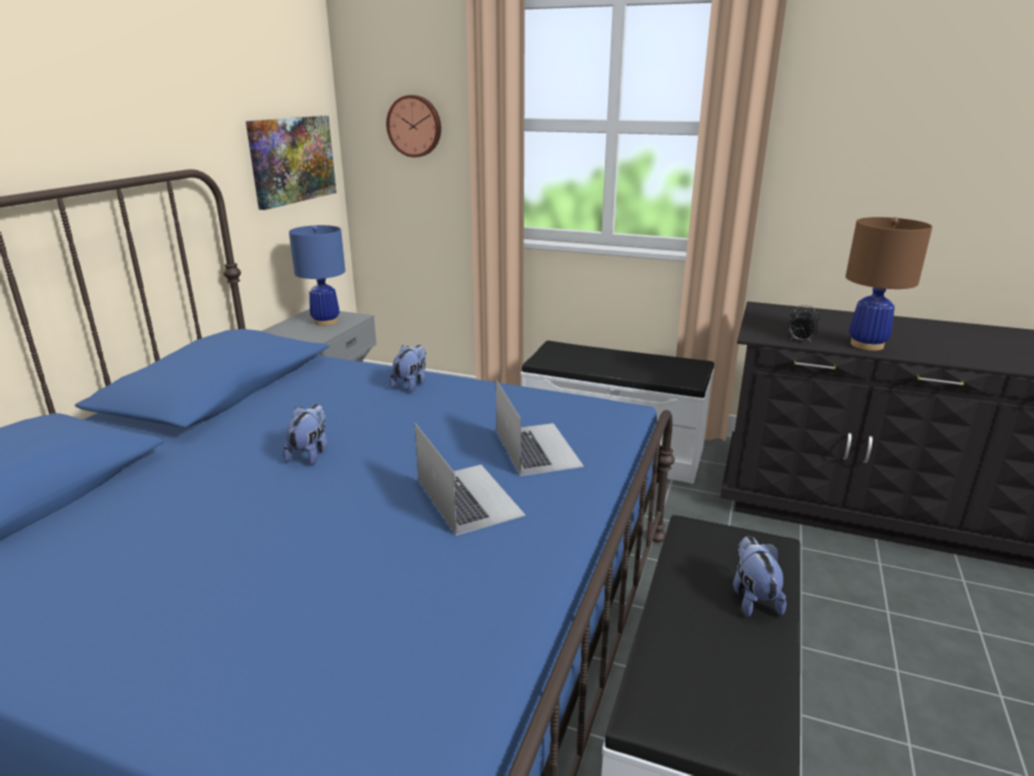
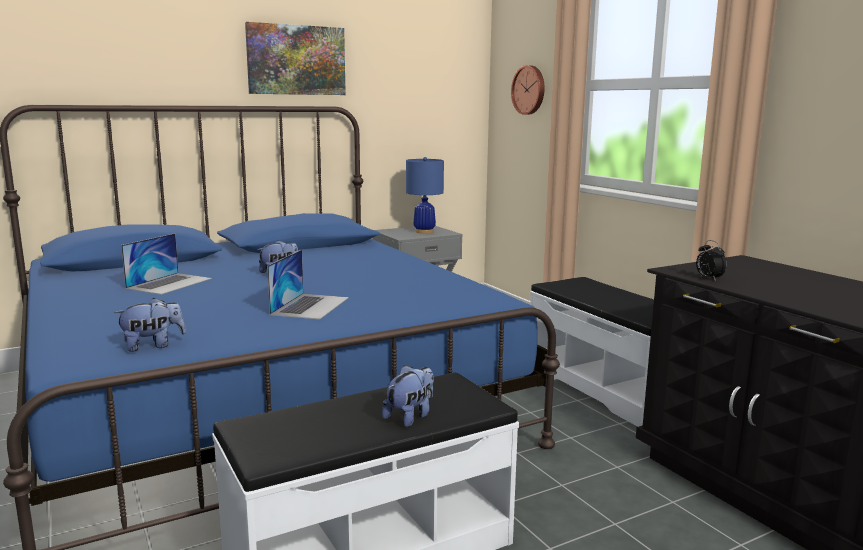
camera: 40 degrees right, 10 degrees down
(292, 160) = (434, 112): picture -> picture (296, 60)
(411, 384) = (397, 262): plush toy -> plush toy (153, 346)
(537, 448) = (398, 300): laptop -> laptop (170, 283)
(867, 345) = (774, 292): brown table lamp -> none

